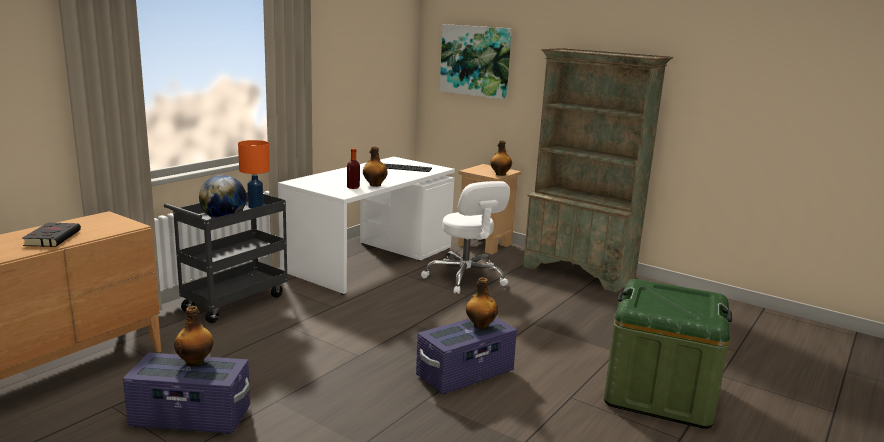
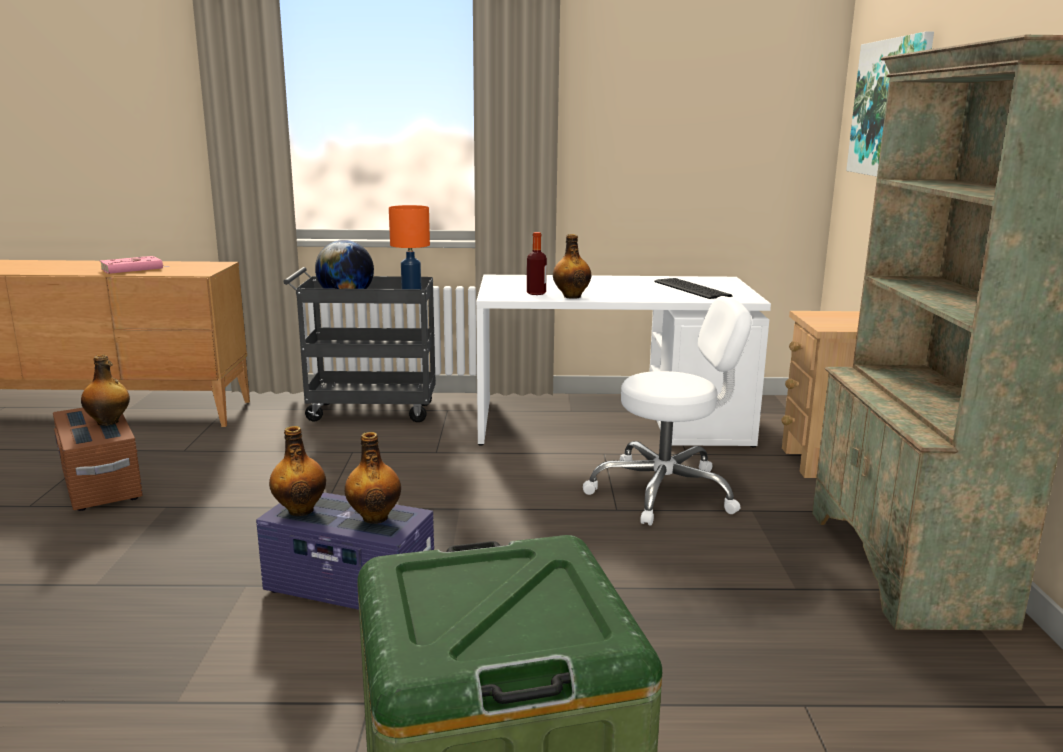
camera: 55 degrees right, 0 degrees up
(53, 238) = (134, 269): black book -> pink book
(191, 417) = (101, 484): purple storage box -> brown storage box
(467, 279) = (670, 491): white office chair -> white office chair turned 120 degrees counterclockwise
(500, 174) = (845, 327): bottle -> bottle (300, 510)

